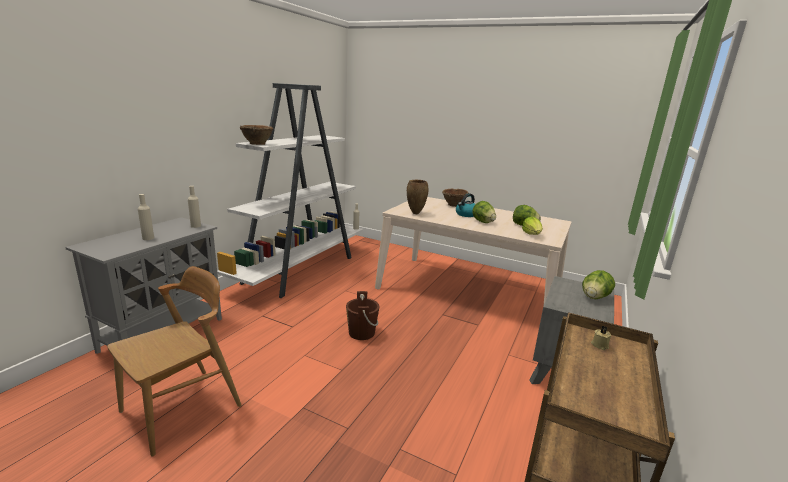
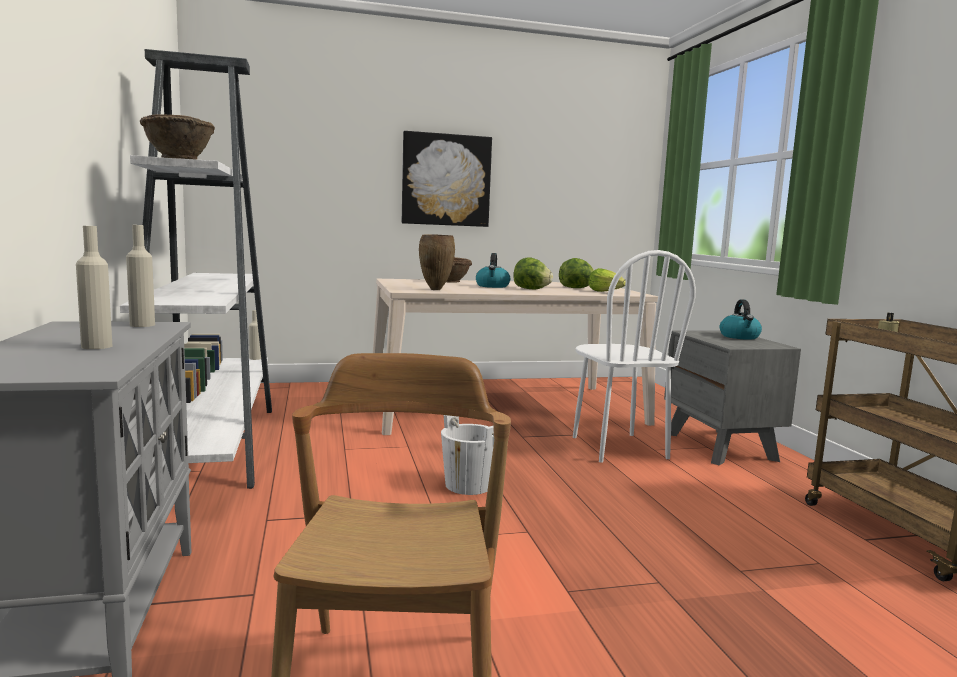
camera: 40 degrees left, 10 degrees down
(361, 333) = (468, 485): brown bucket -> white bucket
(481, 135) = (446, 180): none -> picture
(486, 343) = (618, 447): none -> white chair
(594, 297) = (740, 337): lettuce -> kettle

